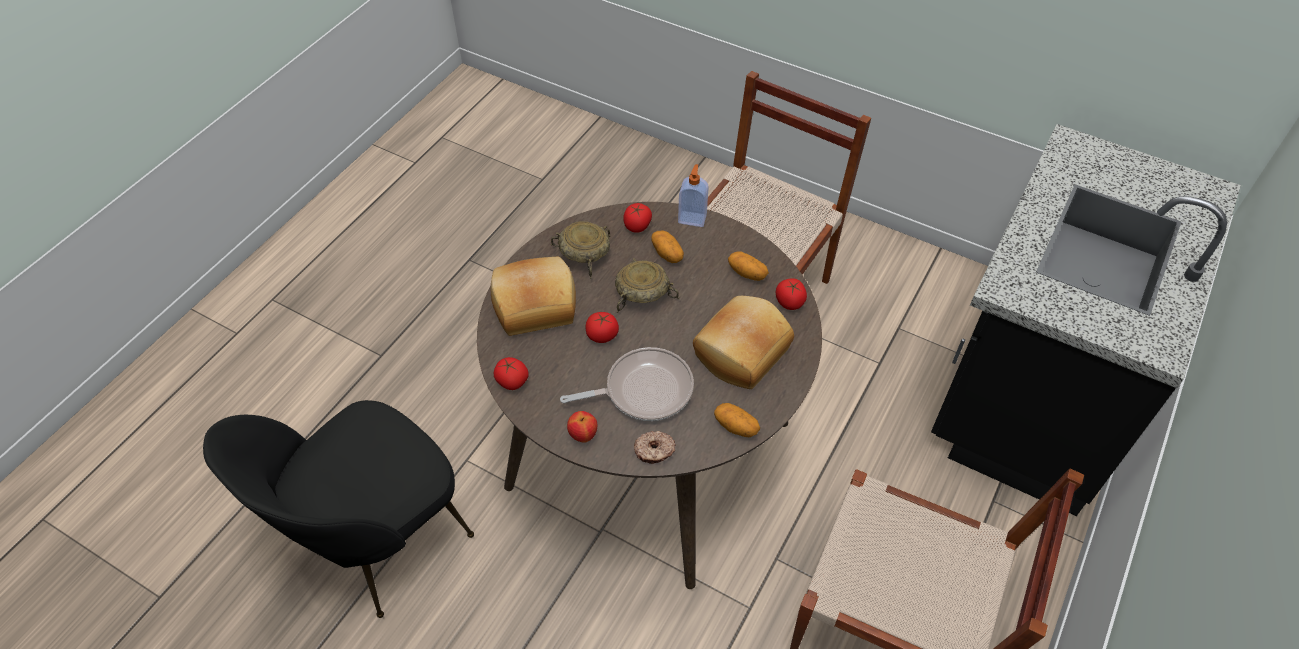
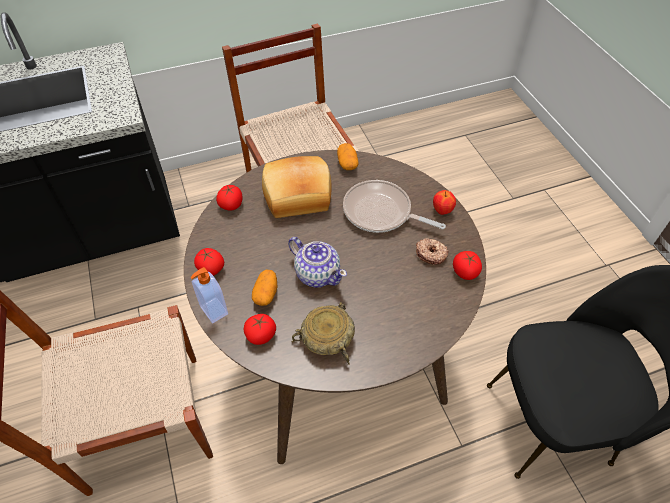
camera: 140 degrees left, 0 degrees up
(534, 304) = (404, 321): bread -> none
(602, 335) = (374, 263): tomato -> tomato (211, 269)
(643, 294) = (317, 273): beige bowl -> teapot
(654, 451) = (406, 179): donut -> donut (431, 254)
(747, 273) = (231, 240): potato -> none

